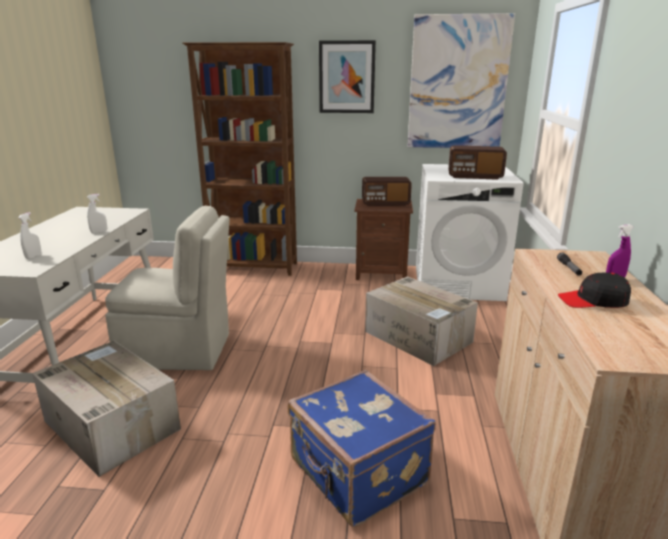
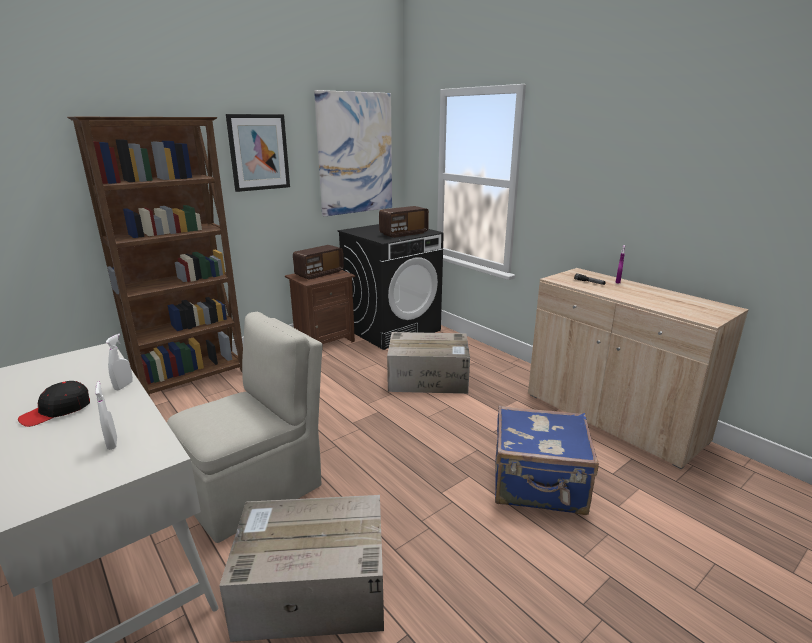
camera: 45 degrees left, 0 degrees up
(458, 283) = (392, 329): white washing machine -> black washing machine
(593, 301) = (639, 296): black cap -> black cap (57, 411)

